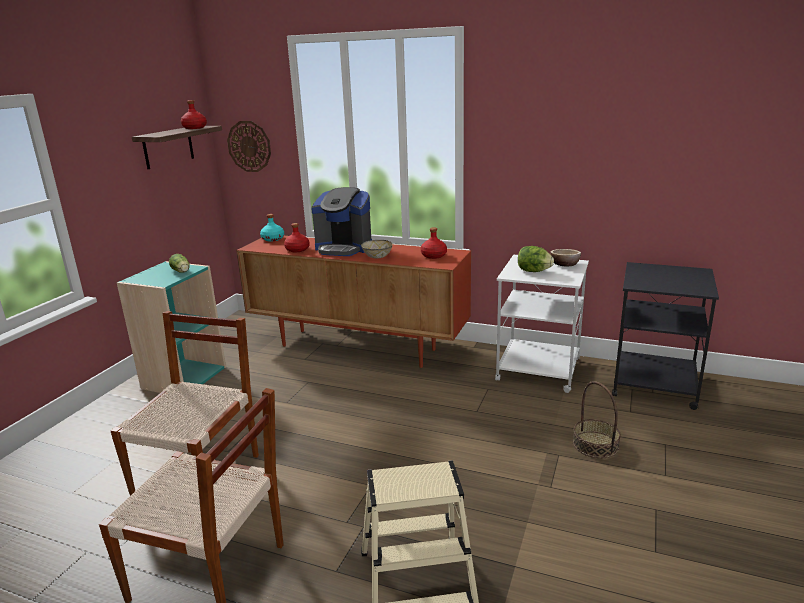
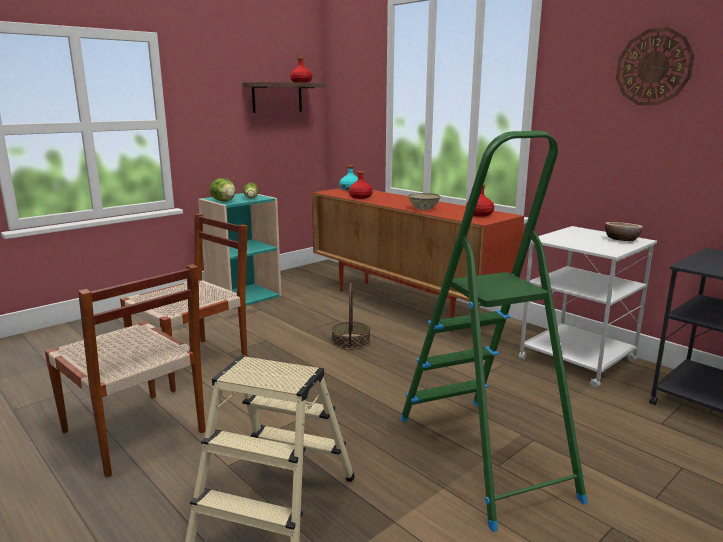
camera: 25 degrees right, 5 degrees down
(249, 146) = (350, 105): wall clock -> wall clock (654, 67)
(344, 248) = (402, 200): coffee machine -> none
(532, 481) = (482, 455): none -> green step ladder
(533, 271) = (576, 239): lettuce -> lettuce (224, 201)
(595, 444) = (587, 443): basket -> basket (351, 341)

